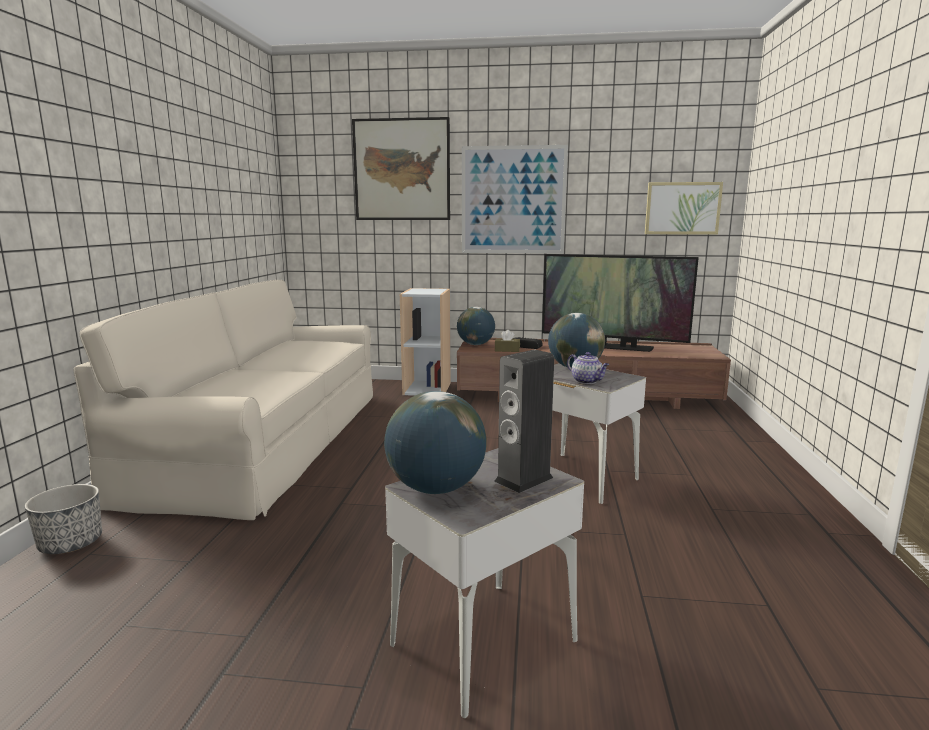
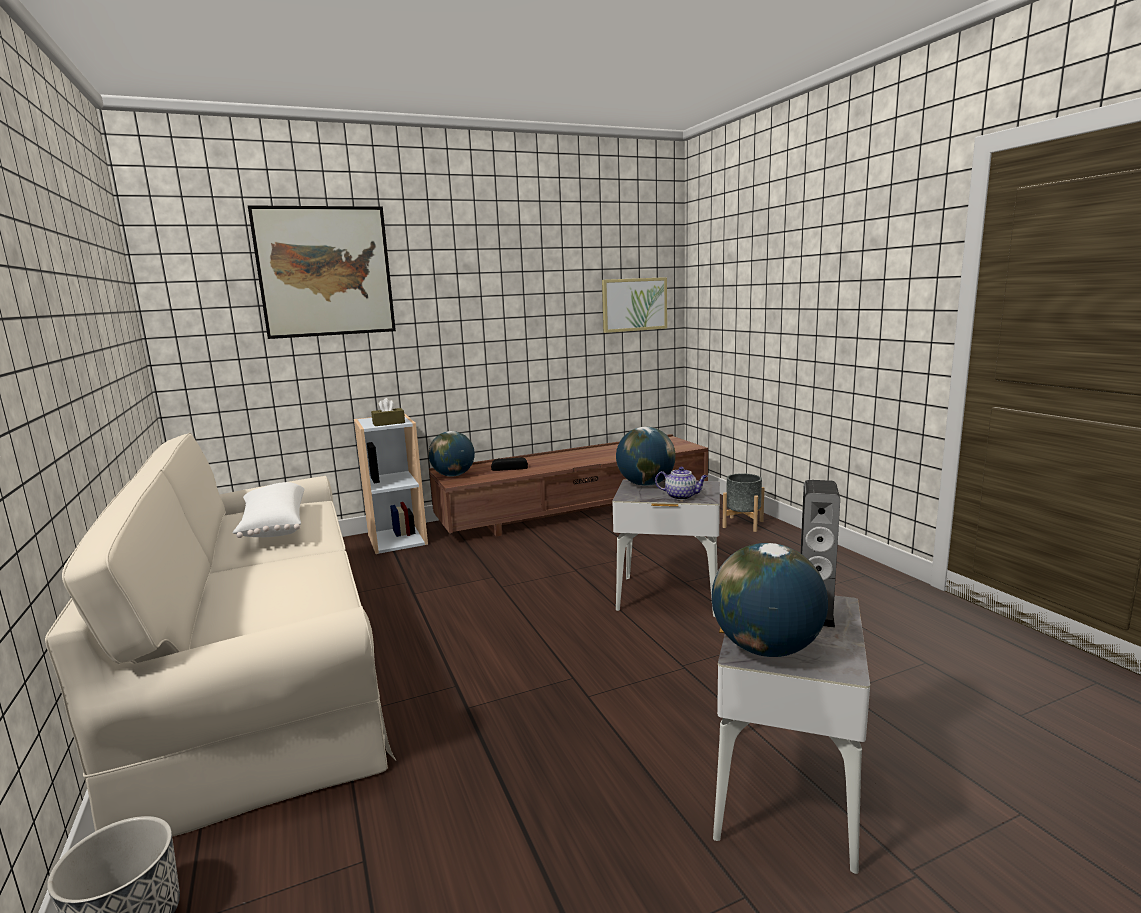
camera: 30 degrees left, 0 degrees up
(300, 350) = (273, 526): none -> white pillow
(507, 350) = (498, 476): brown tissue box -> brown tissue box (388, 423)
(513, 200) = (467, 304): picture -> none
(612, 347) = (594, 453): television -> none
(732, 440) = (743, 524): none -> grey planter

